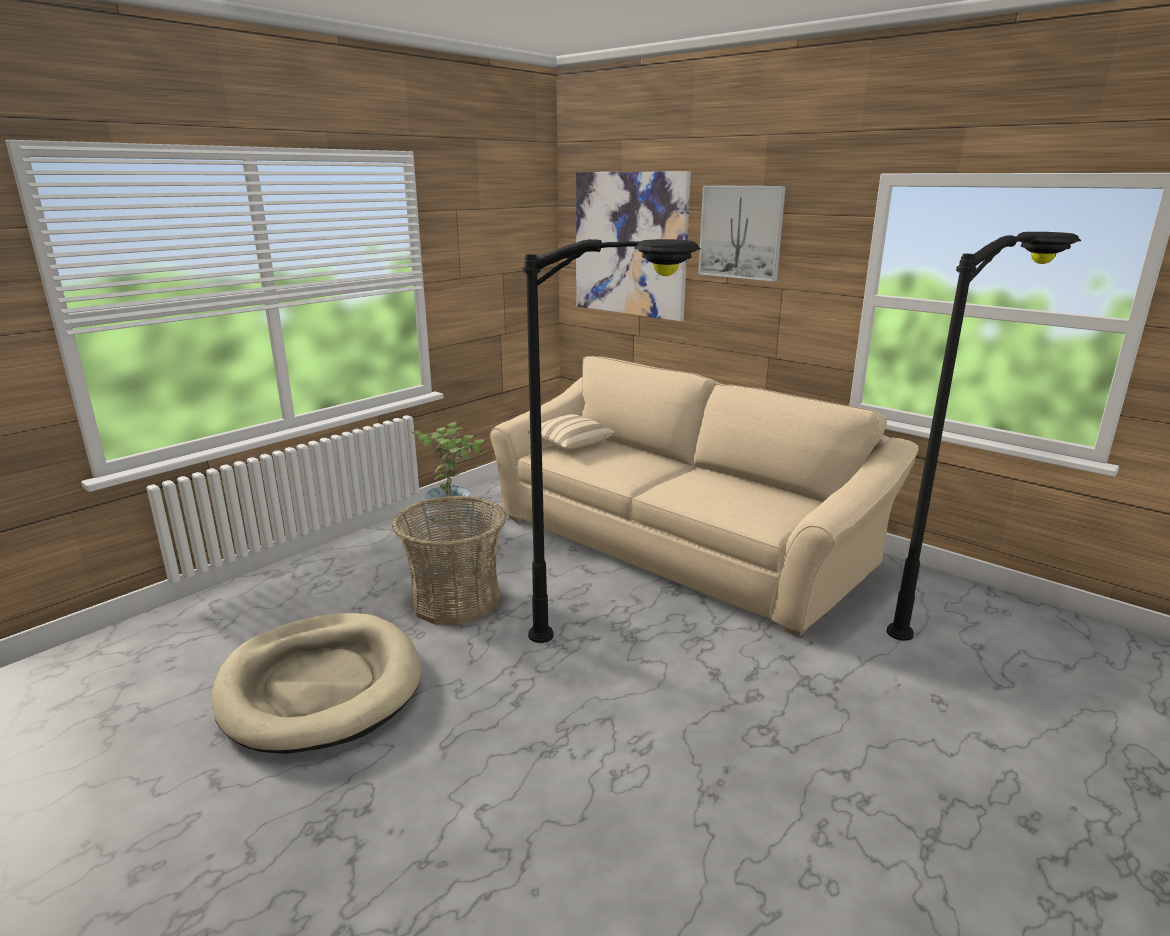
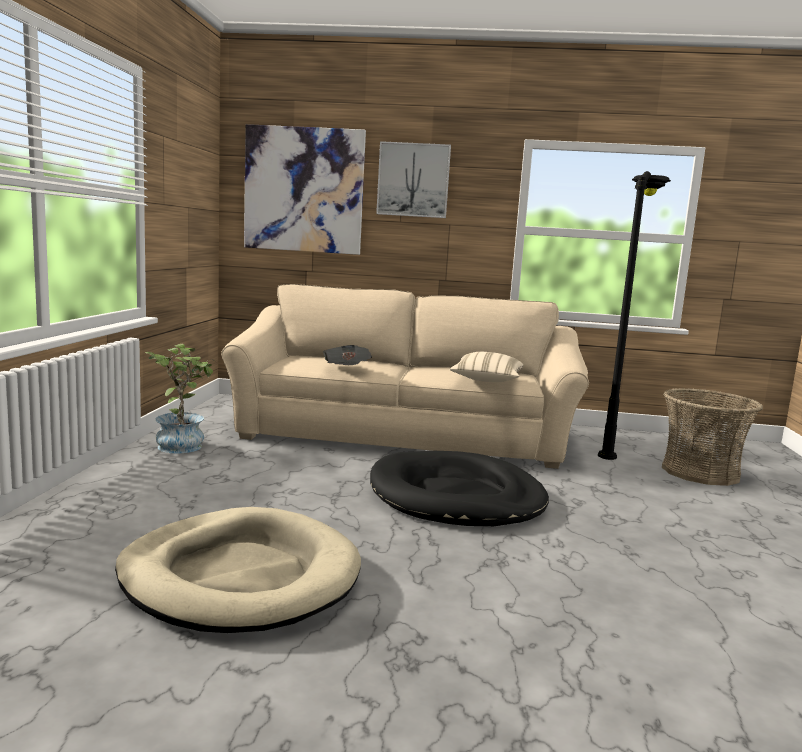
camera: 35 degrees left, 10 degrees down
(456, 600) = (278, 495): basket -> basket (700, 472)
(569, 445) = (294, 360): beige pillow -> beige pillow (486, 381)
(596, 469) = (347, 369): none -> newspaper
(619, 647) = (456, 497): black floor lamp -> black dog bed

